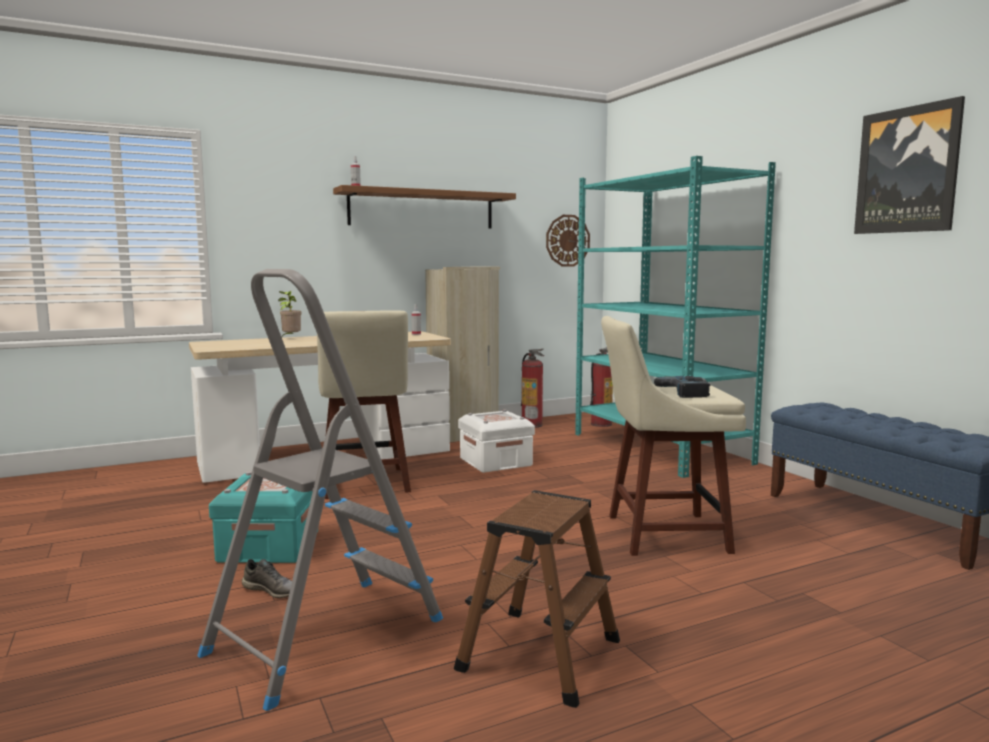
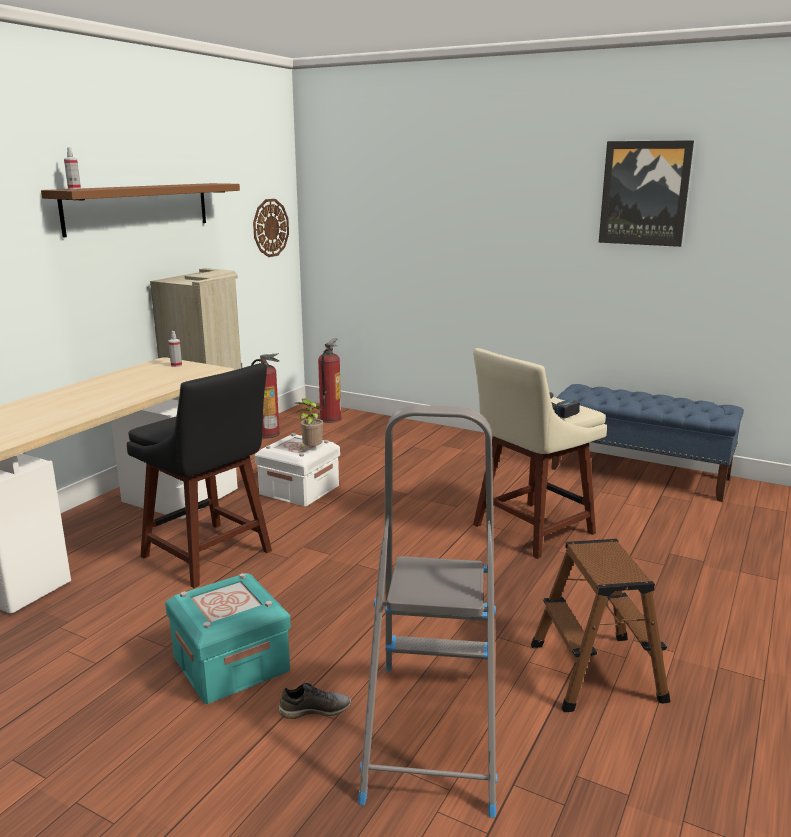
camera: 35 degrees left, 10 degrees up
(290, 338) = (41, 399): potted plant -> potted plant (311, 450)
(364, 484) = (210, 556): beige stool -> black stool
(659, 448) = (415, 438): turquoise bookcase -> none

